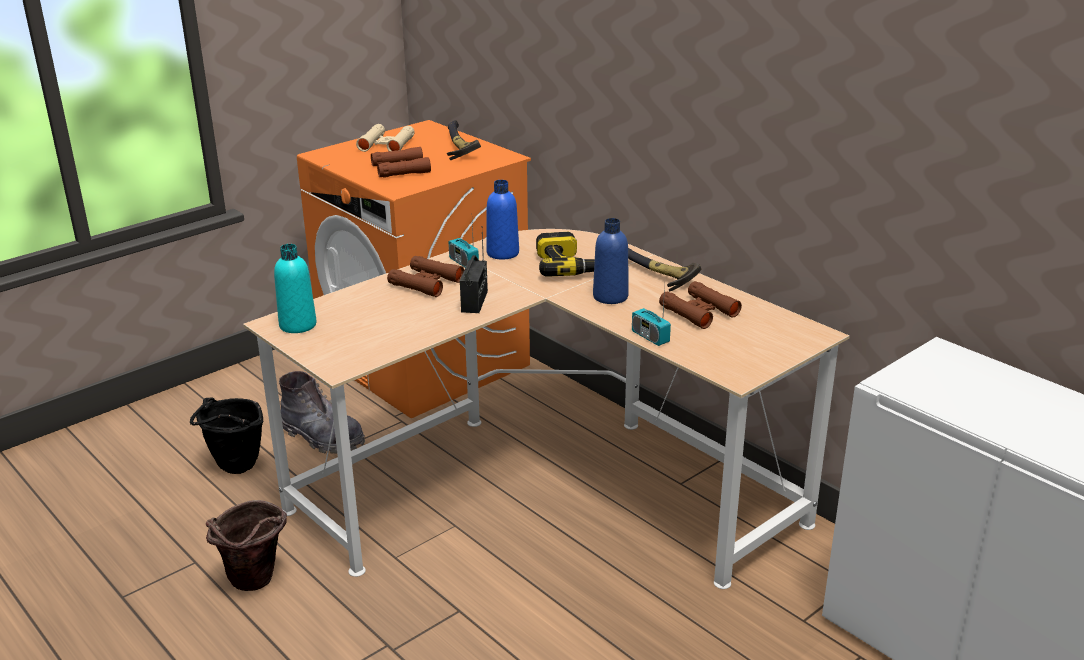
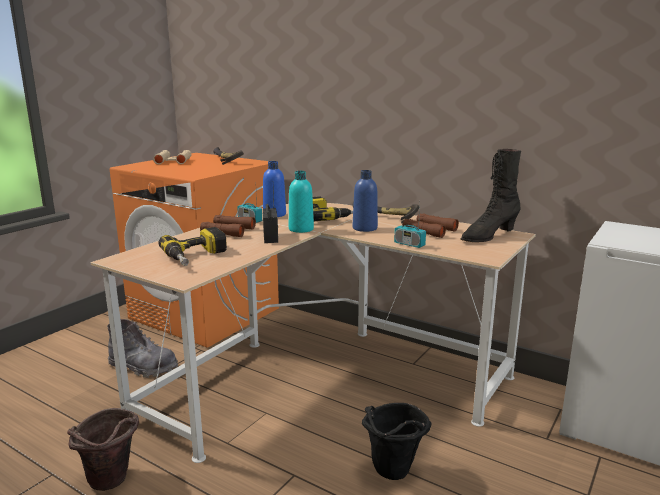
camera: 15 degrees left, 10 degrees down
(234, 469) = (75, 397): black bucket -> black bucket (392, 474)
(298, 325) = (138, 259): turquoise bottle -> turquoise bottle (301, 229)
(368, 329) = (197, 257): none -> power drill
(400, 169) = (190, 169): brown binoculars -> none
(773, 333) = (488, 236): none -> black boot

